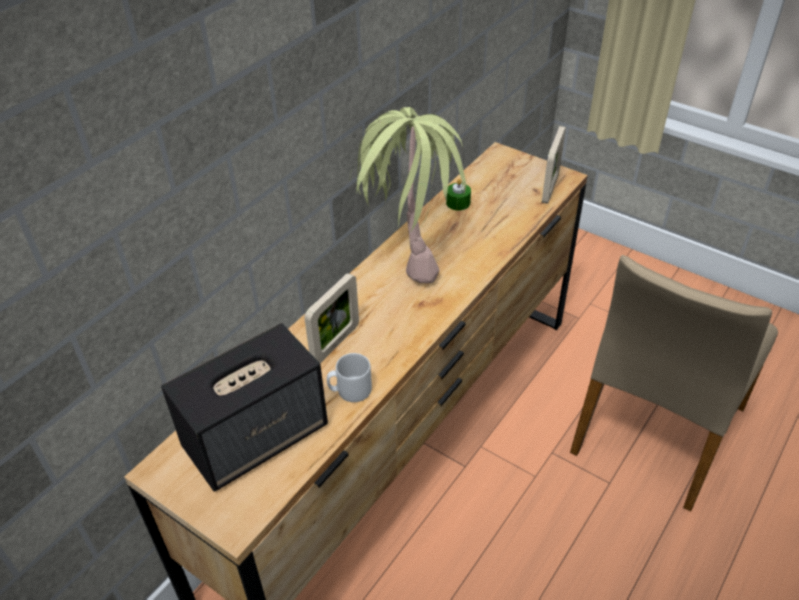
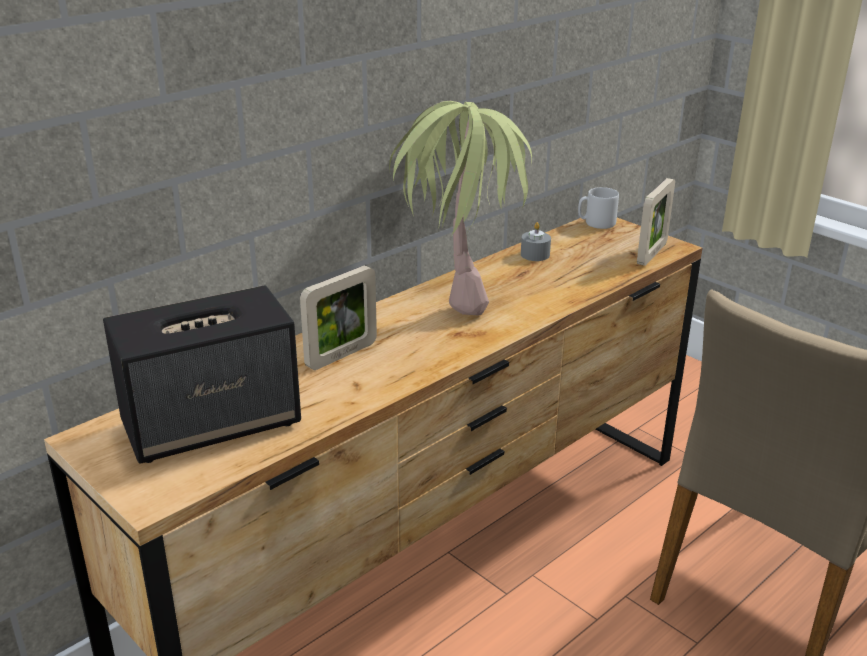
camera: 10 degrees right, 15 degrees down
(350, 390) = (341, 398): grey mug -> grey mug (596, 223)
(458, 203) = (535, 254): green candle -> grey candle

